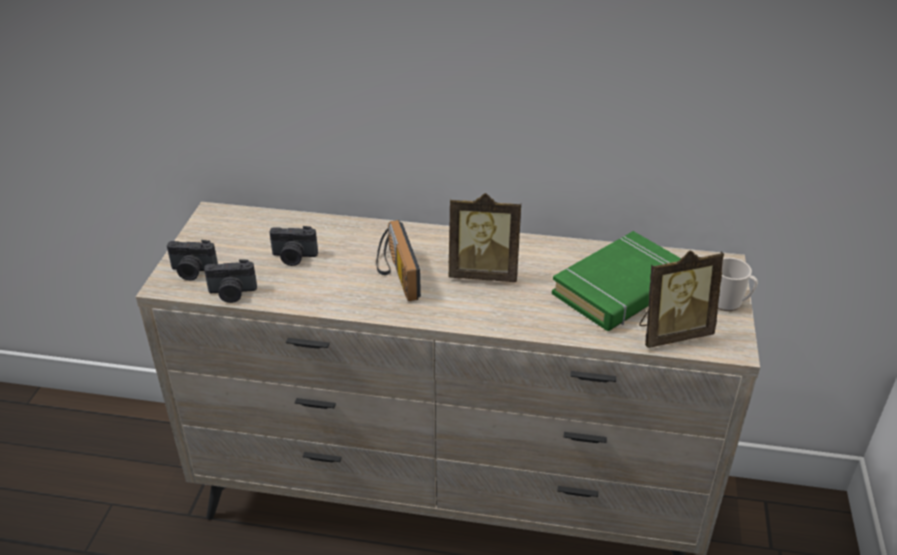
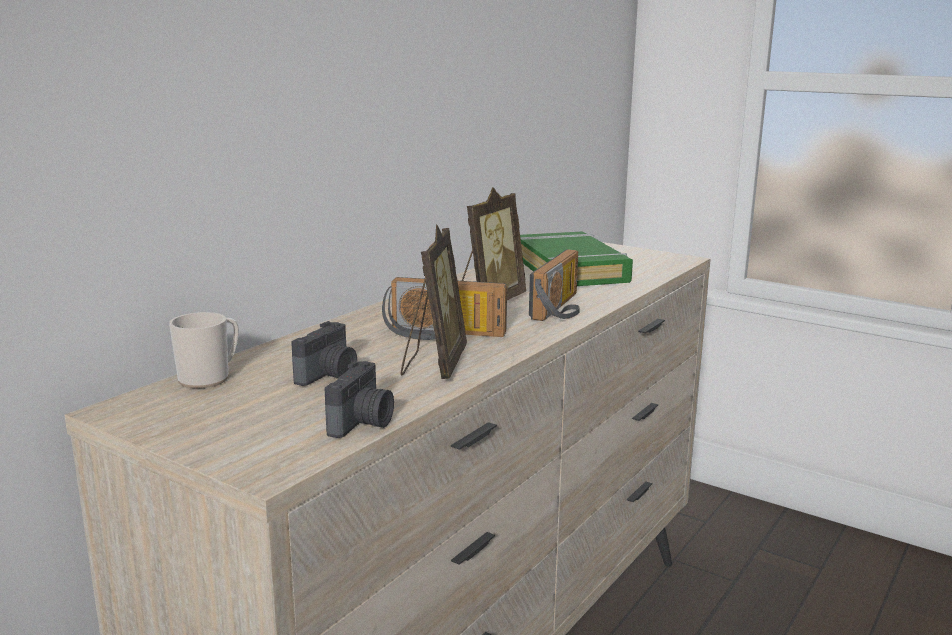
camera: 65 degrees left, 20 degrees down
(193, 271) = (264, 443): camera -> none
(499, 312) = (563, 308): none -> radio
(672, 333) = (648, 268): picture frame -> picture frame (433, 365)
(729, 302) = (622, 249): mug -> mug (209, 378)

